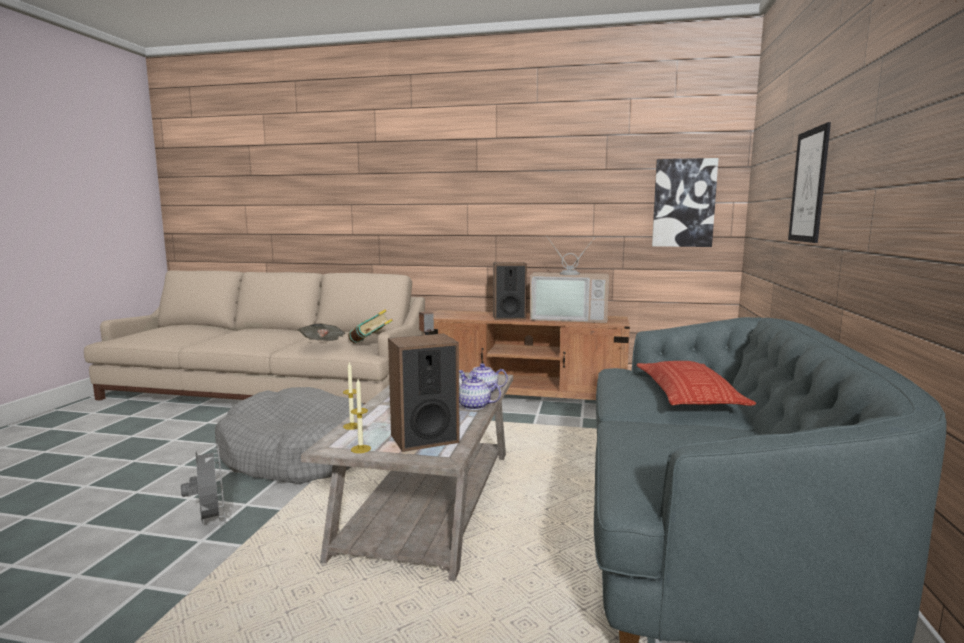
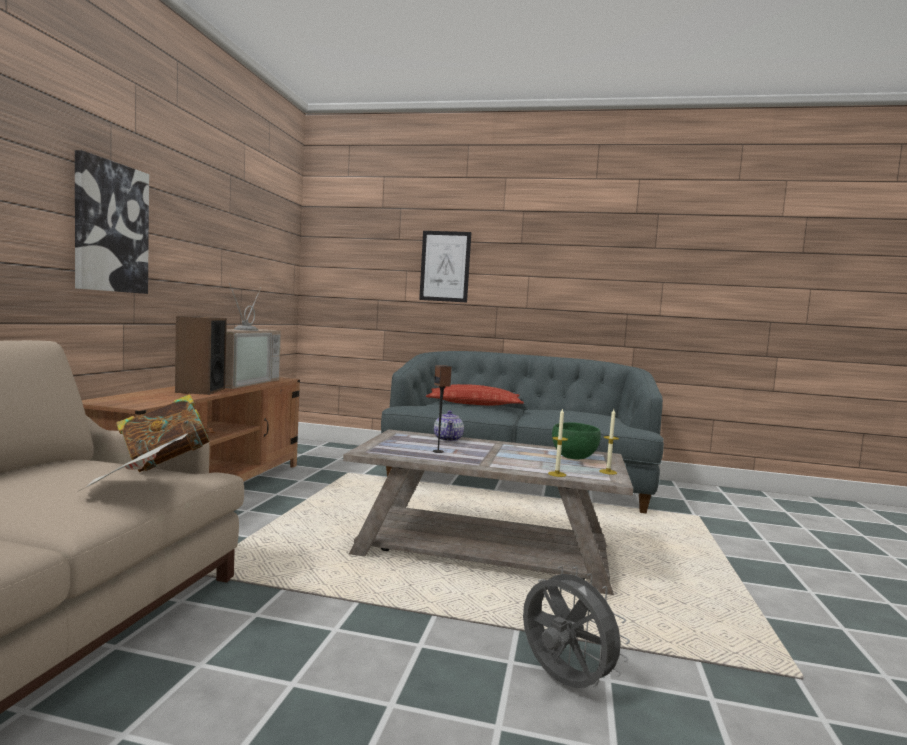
camera: 90 degrees left, 5 degrees down
(210, 521) = (563, 683): grey fan -> grey fan turned 75 degrees clockwise
(296, 454) = (337, 641): grey dog bed -> none
(424, 438) = (573, 457): speaker -> green bowl
(474, 406) = (490, 443): teapot -> none
(683, 203) = (275, 260): picture -> picture (110, 227)

